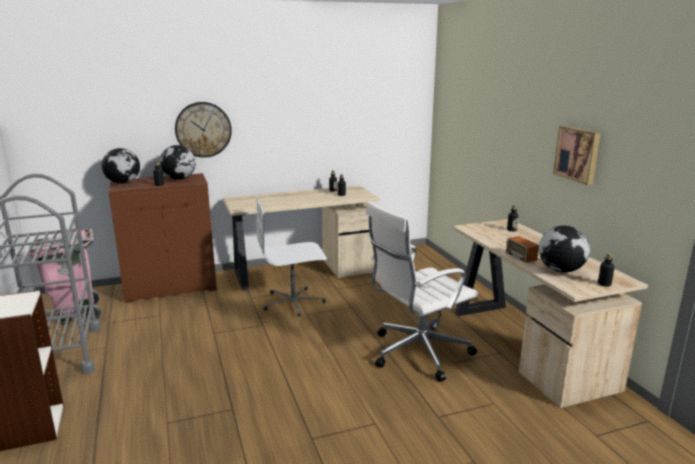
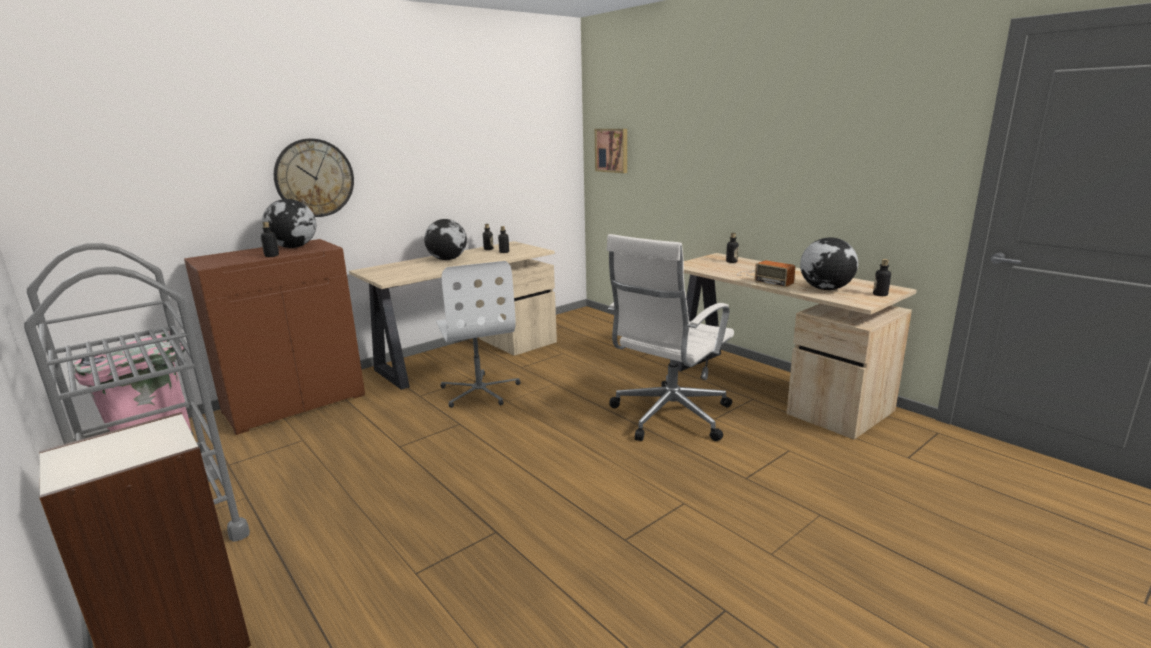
camera: 20 degrees left, 0 degrees up
(123, 183) = (210, 259): globe -> globe (448, 259)
(293, 302) = (480, 391): white office chair -> white office chair turned 75 degrees counterclockwise
(578, 154) = (807, 164): picture -> picture (612, 150)

